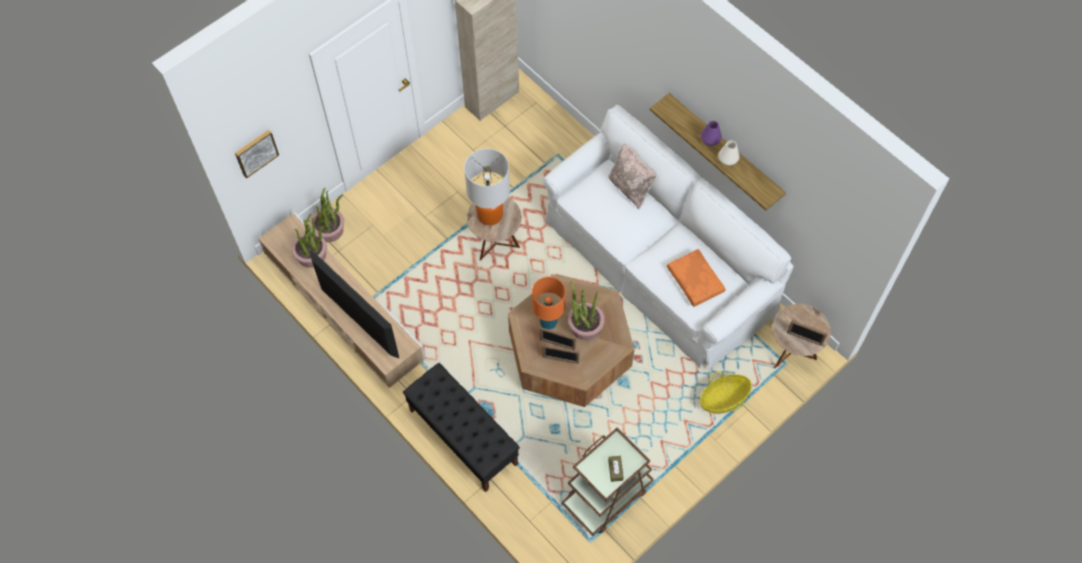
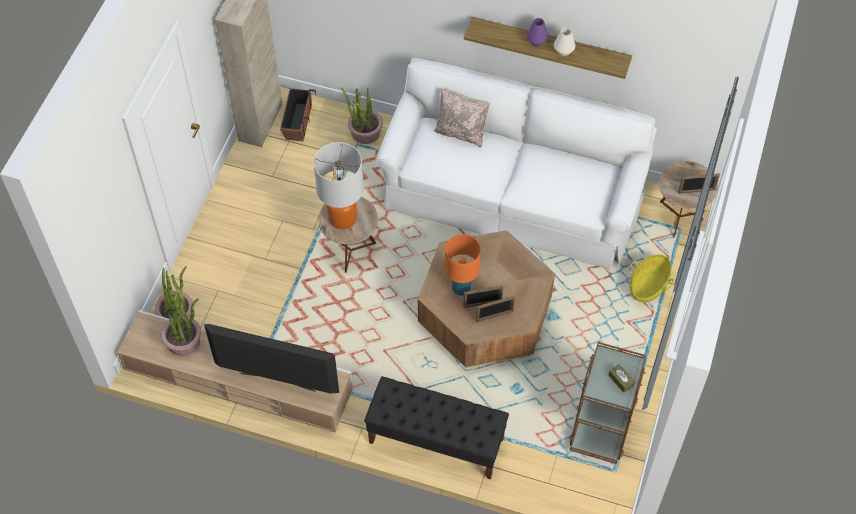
camera: 30 degrees left, 5 degrees down
(255, 152) = (100, 249): picture -> none
(522, 113) = (298, 122): none -> planter
(585, 326) = (497, 275): potted plant -> potted plant (365, 132)
(696, 281) = (574, 185): orange pillow -> none

